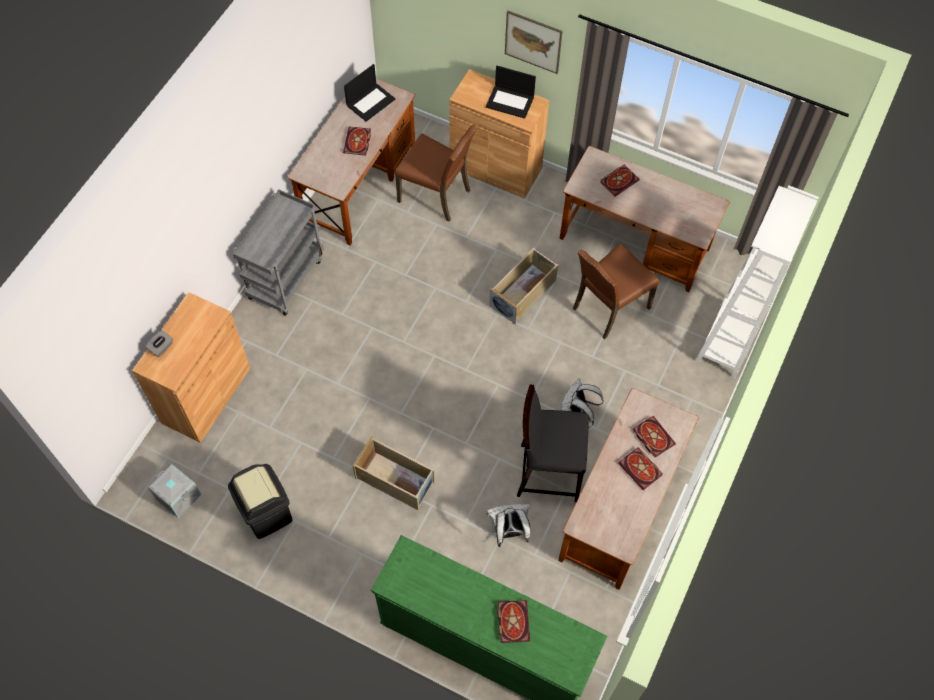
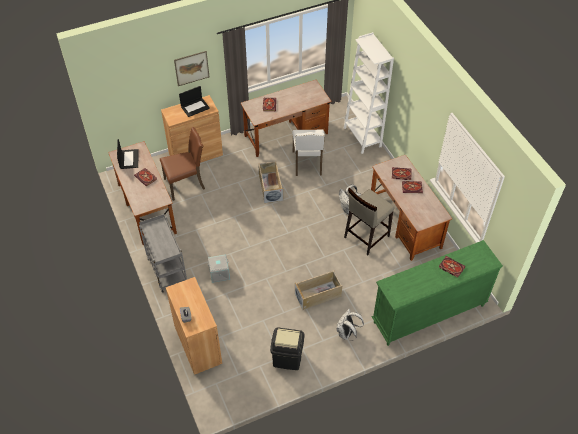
camera: 50 degrees left, 10 degrees down
(177, 497) = (243, 392): grey storage box -> grey storage box (219, 274)
(508, 532) = (381, 269): white backpack -> white backpack (347, 333)
(548, 472) = (366, 236): black stool -> beige stool
(608, 307) = (308, 164): brown chair -> white chair

